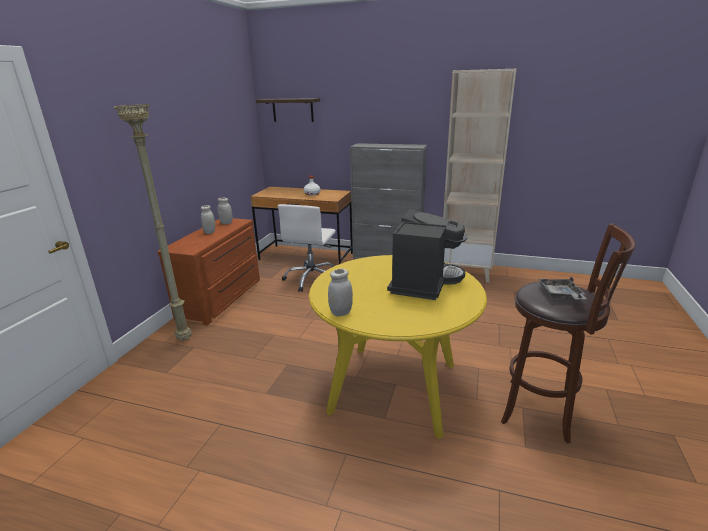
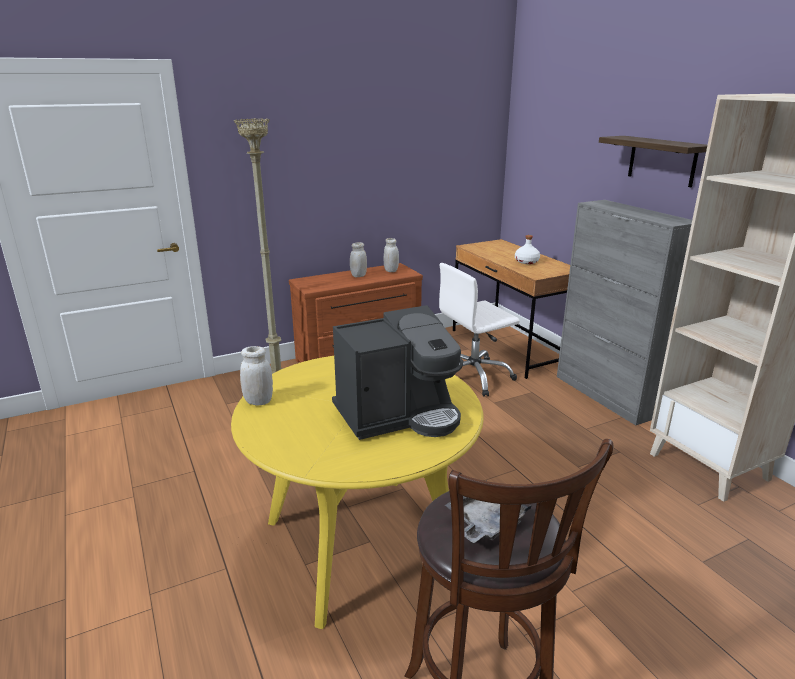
camera: 45 degrees right, 0 degrees up
(292, 110) = (543, 137): shelf -> shelf (662, 161)

